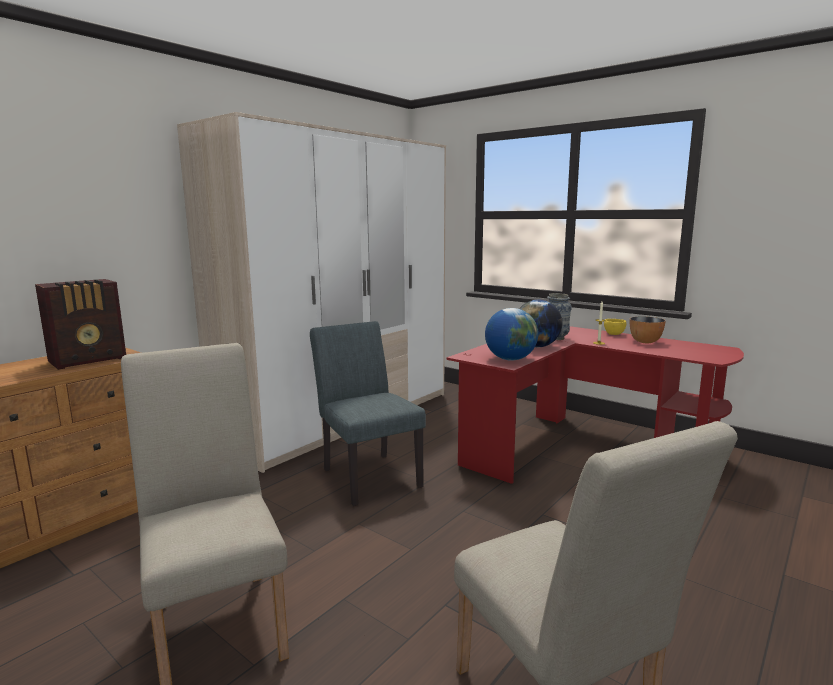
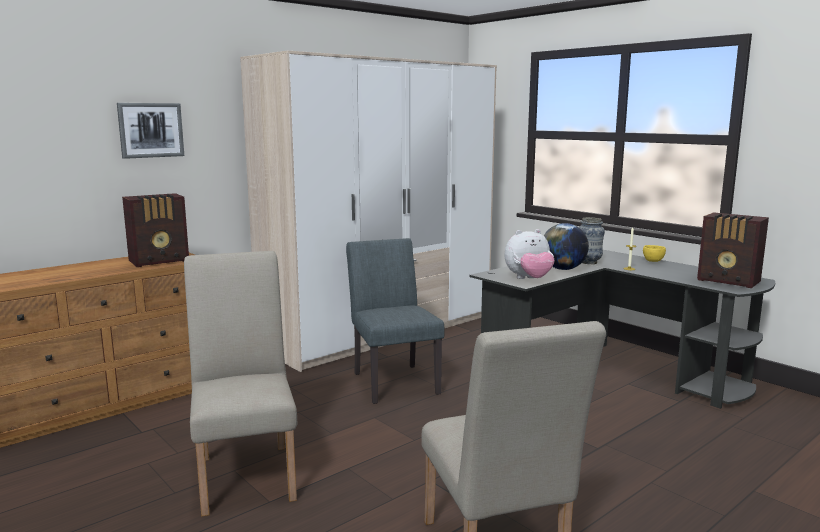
camera: 10 degrees right, 0 degrees up
(70, 205) = (151, 130): none -> picture
(510, 359) = (529, 279): globe -> plush toy
(580, 446) = (609, 372): red desk -> black desk
(645, 342) = (679, 270): bowl -> none
(701, 351) = (729, 281): none -> radio

